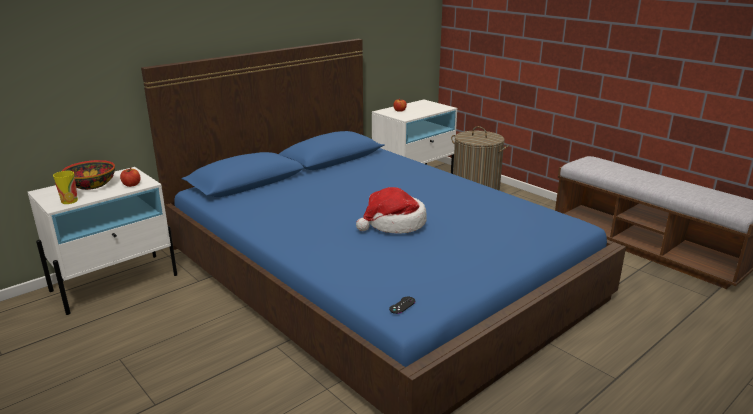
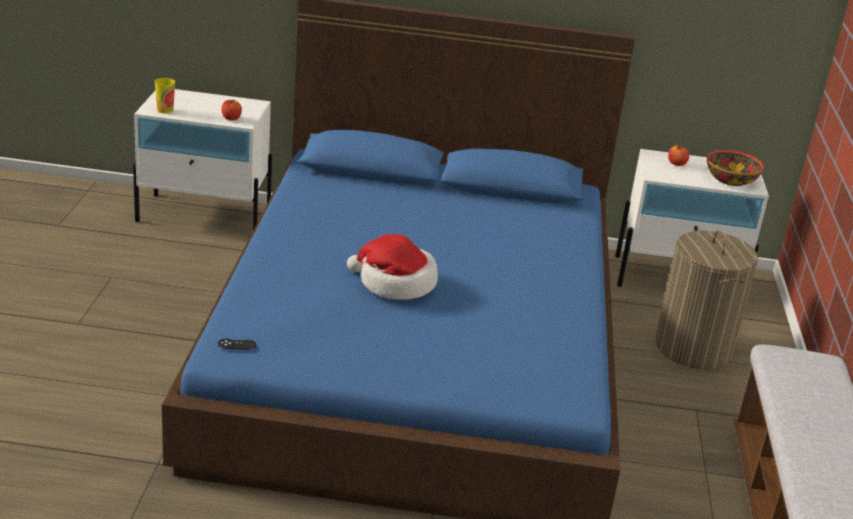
camera: 45 degrees right, 5 degrees up
(91, 185) = (205, 103): bowl -> bowl (730, 180)

